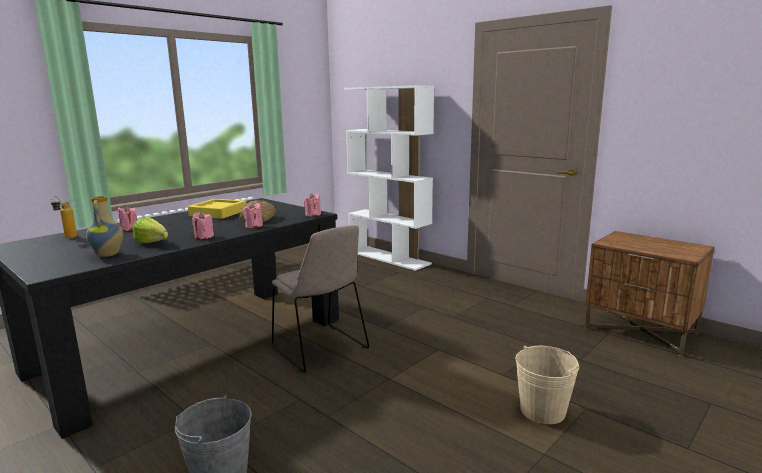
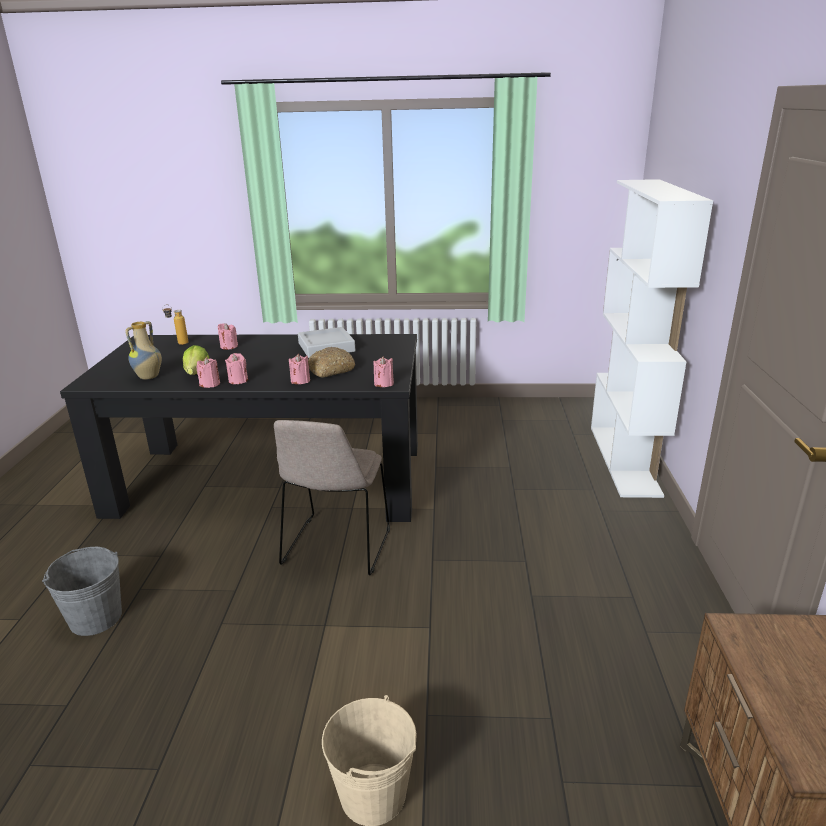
camera: 50 degrees right, 10 degrees up
(185, 243) = (210, 384): none -> pink candle
(218, 213) = (326, 347): yellow tray -> grey tray

